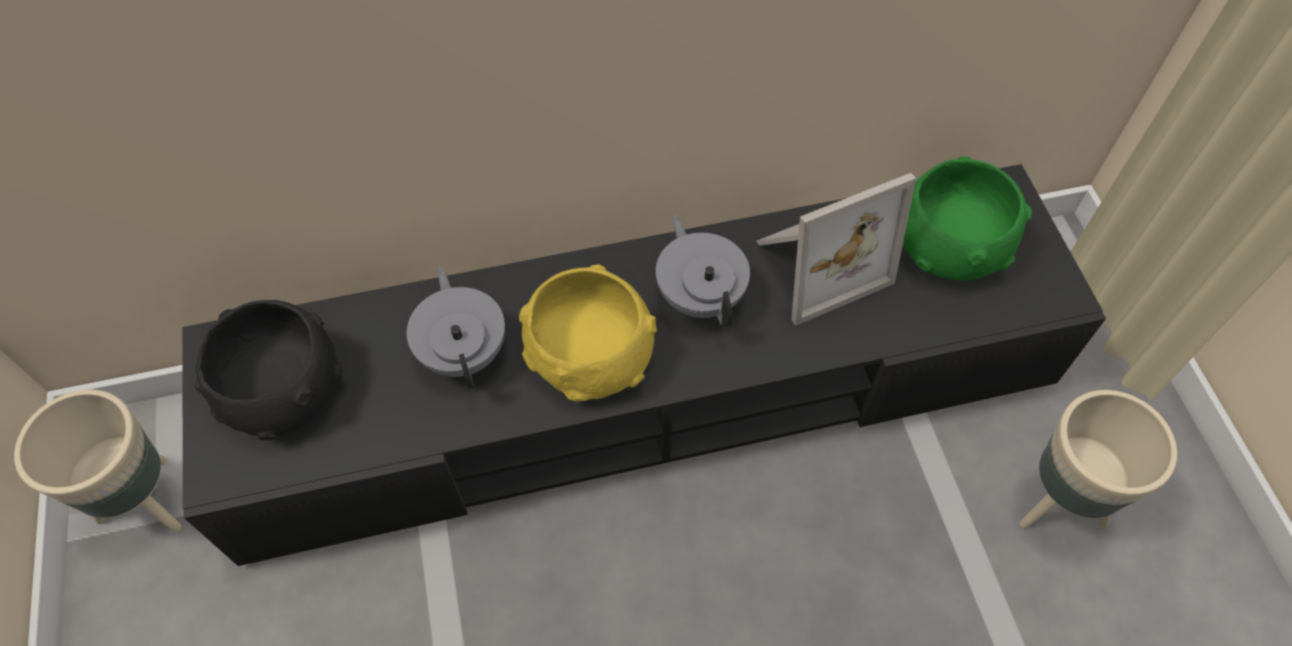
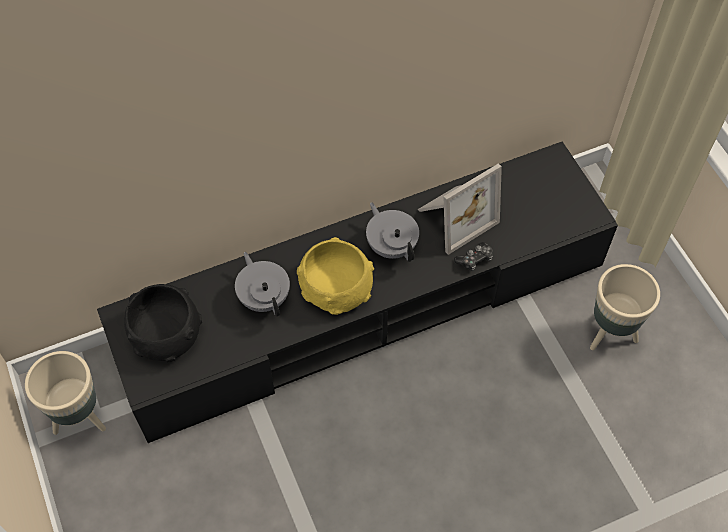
camera: 10 degrees left, 0 degrees up
(841, 341) = (474, 259): none -> game controller
(953, 244) = (529, 194): green bowl -> none

